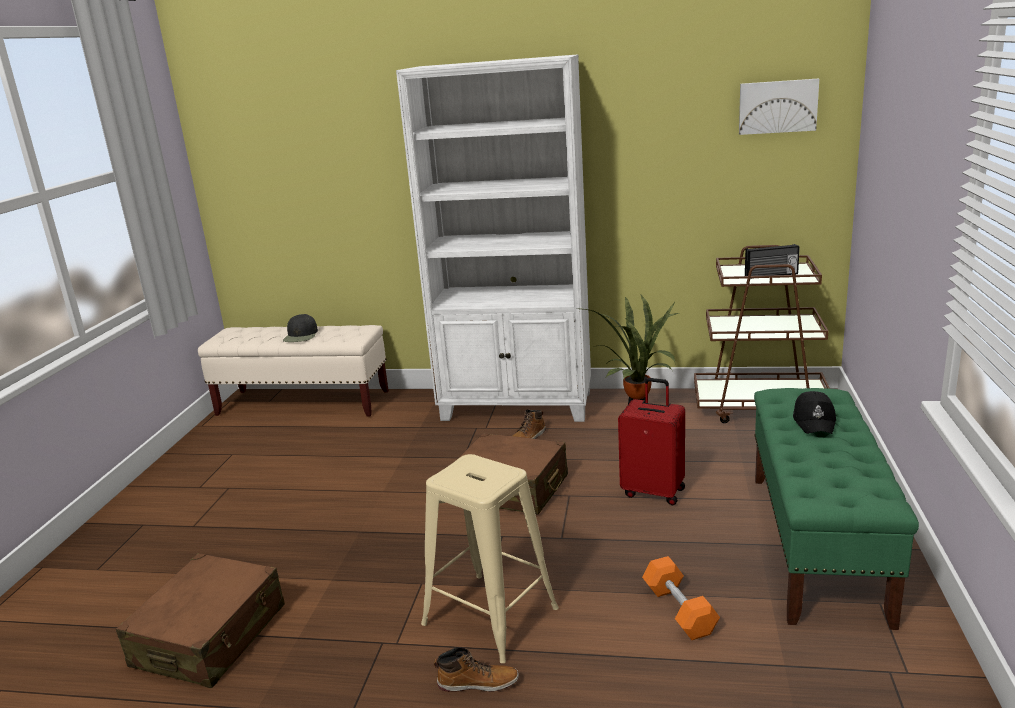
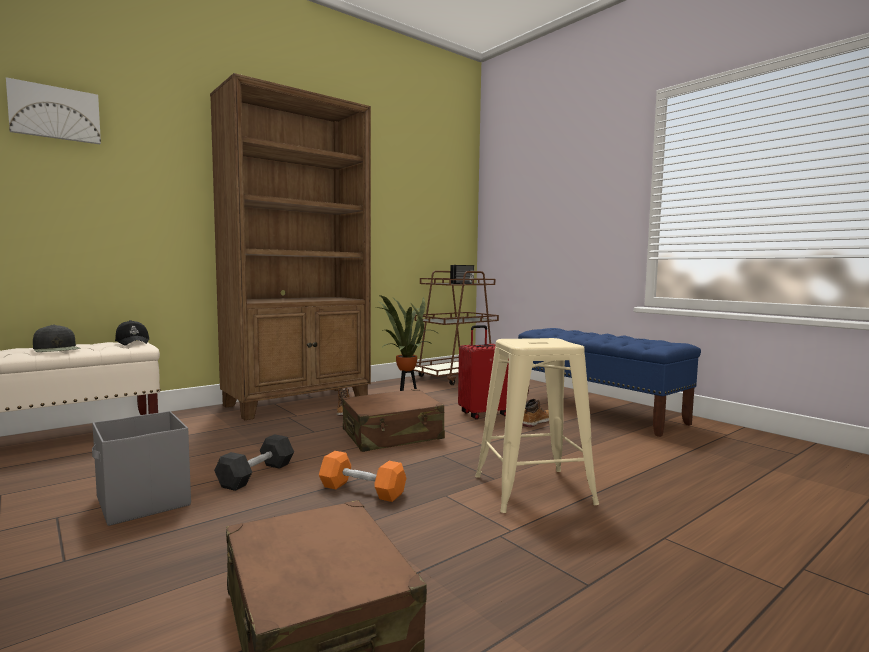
camera: 50 degrees left, 15 degrees down
(271, 494) = (143, 502): none -> grey storage box
(353, 496) = (256, 475): none -> black dumbbell
(478, 682) = (610, 520): boot -> boot (536, 422)
(517, 406) = (299, 402): white bookcase -> brown bookcase
(679, 610) = (612, 448): orange dumbbell -> orange dumbbell (362, 490)
(777, 106) = (444, 185): picture -> picture (55, 113)
(814, 421) = (582, 332): black cap -> black cap (133, 342)
(816, 544) = (599, 411): green bench -> blue bench

